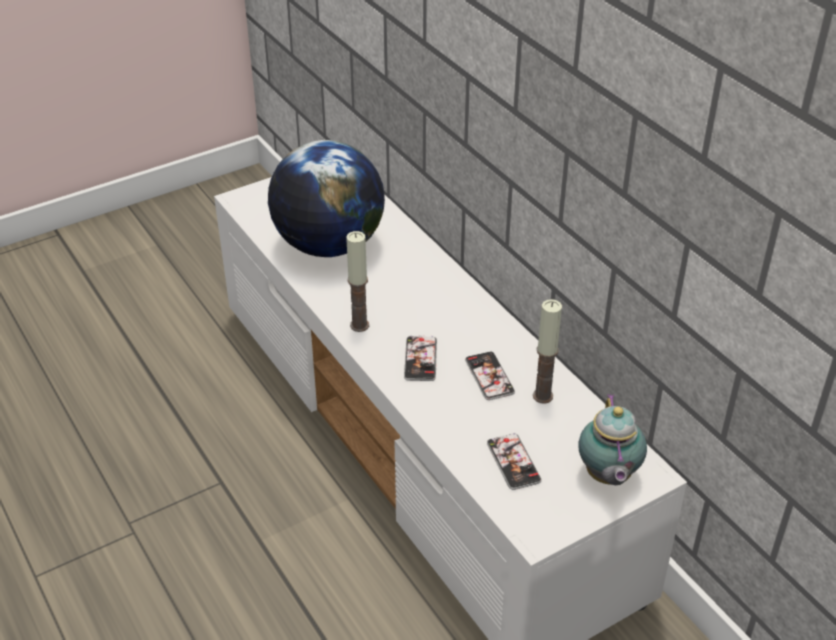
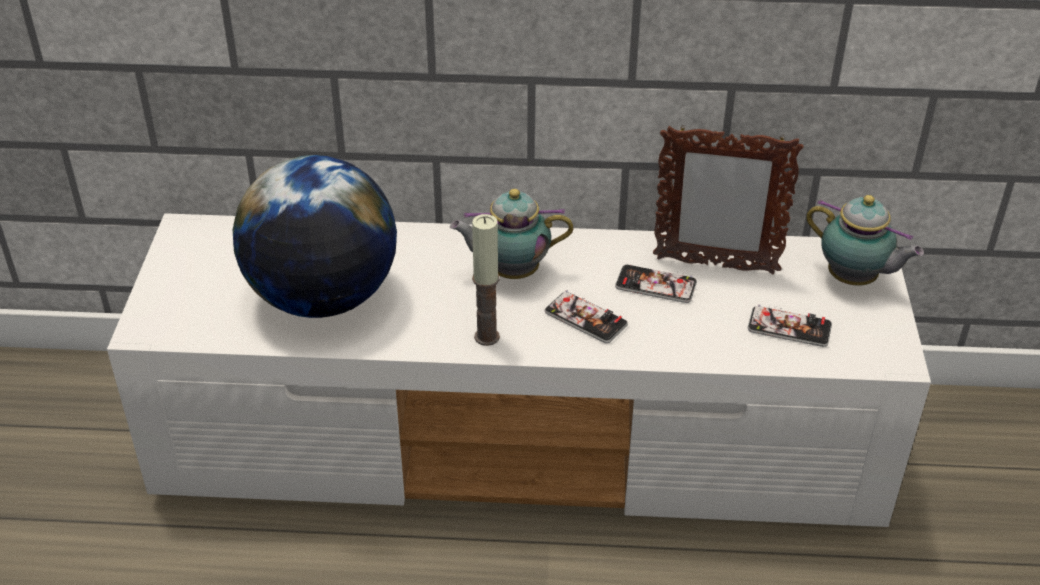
camera: 55 degrees left, 0 degrees up
(432, 306) = (510, 271): none -> teapot
(542, 396) = (714, 265): candle -> picture frame

